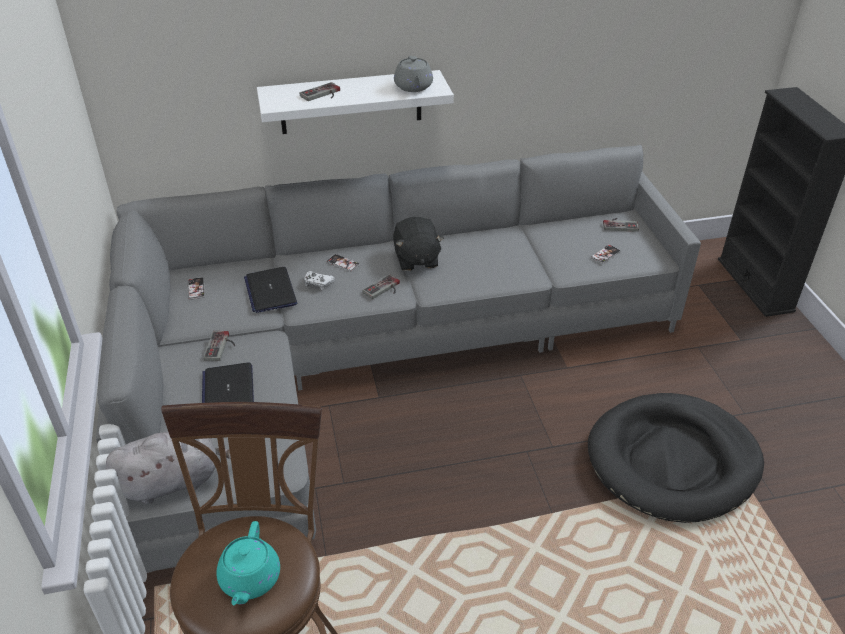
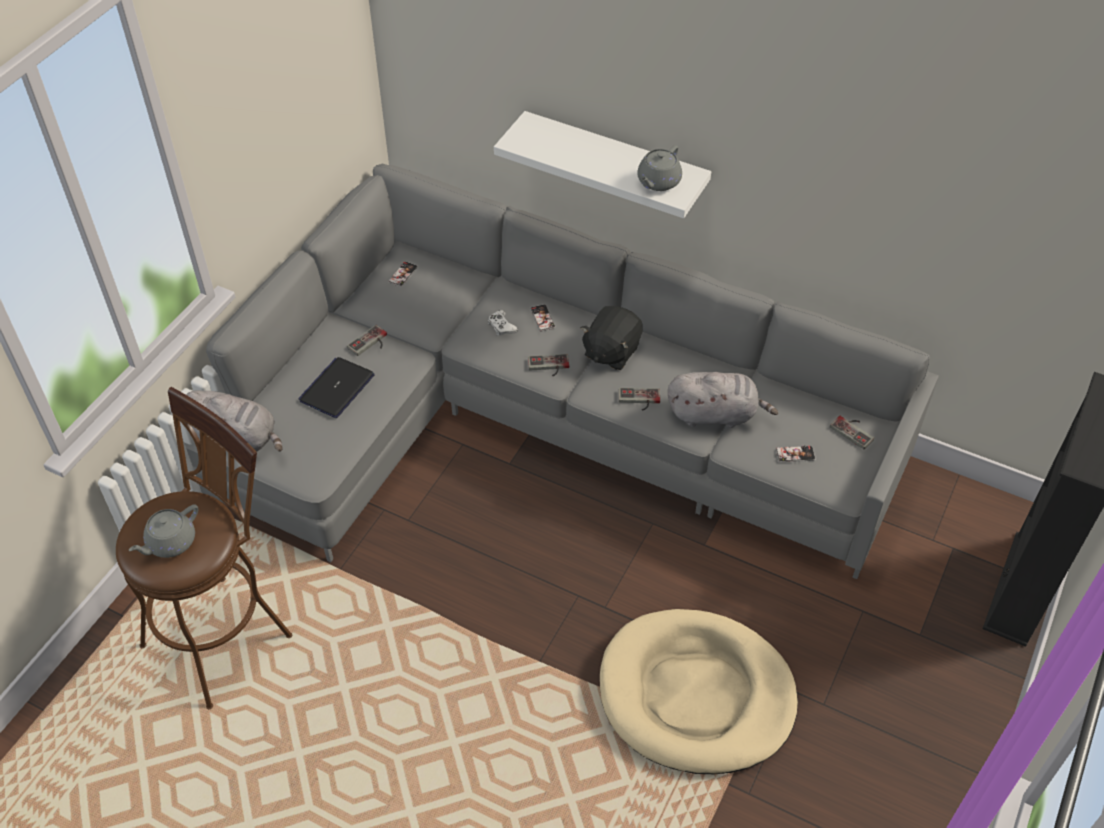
camera: 40 degrees right, 10 degrees up
(249, 580) = (170, 542): turquoise teapot -> grey teapot
(270, 291) = (457, 311): laptop -> none
(322, 95) = (567, 150): game controller -> game controller (639, 400)
(529, 259) = (715, 414): none -> grey plush toy
(673, 461) = (696, 695): black dog bed -> beige dog bed

